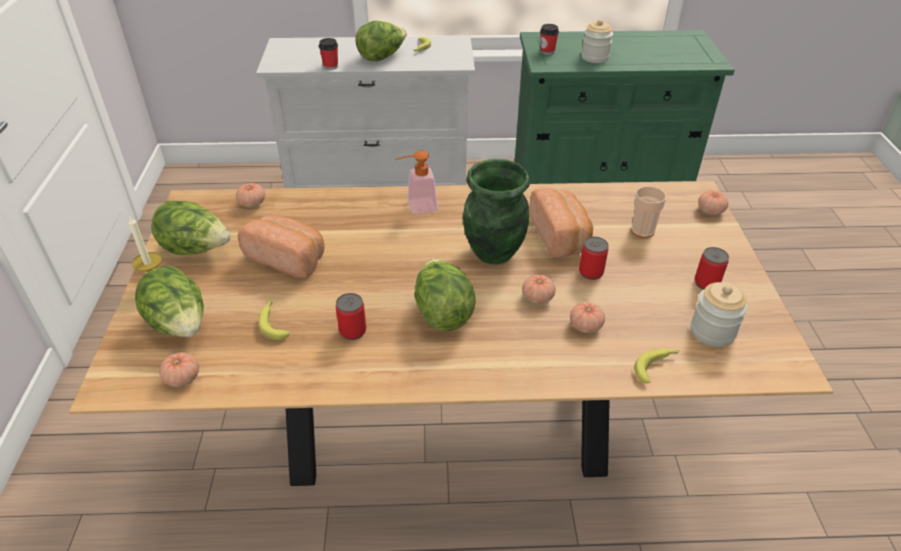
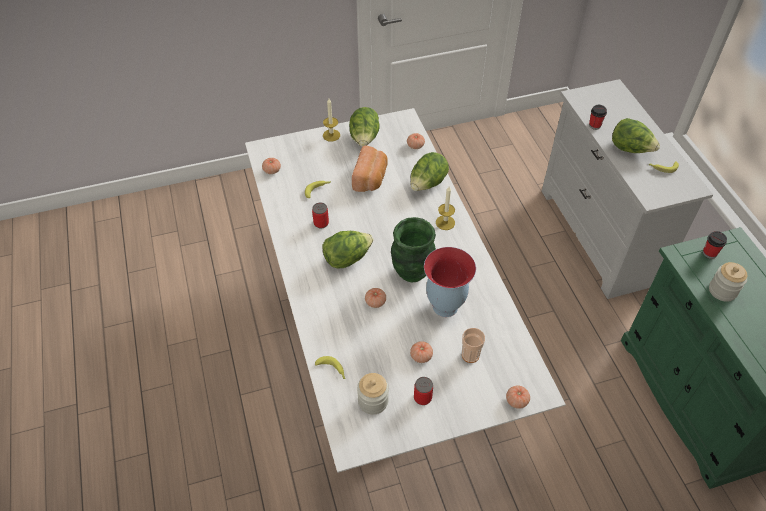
camera: 75 degrees right, 10 degrees up
(180, 325) = (305, 156): lettuce -> lettuce (427, 184)
(416, 206) = (445, 222): soap dispenser -> candle
(449, 424) = (382, 339): brown dining table -> white dining table
(560, 236) = (444, 306): bread -> vase
(585, 326) = (357, 330): tomato -> tomato (421, 356)
(591, 272) = (410, 328): can -> none

